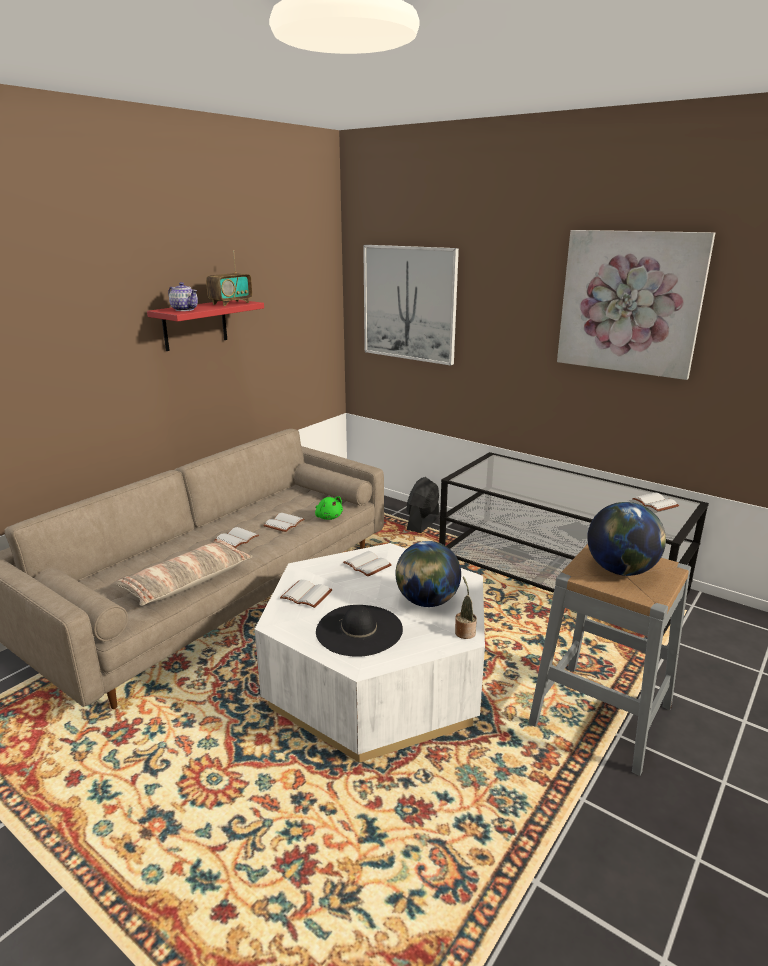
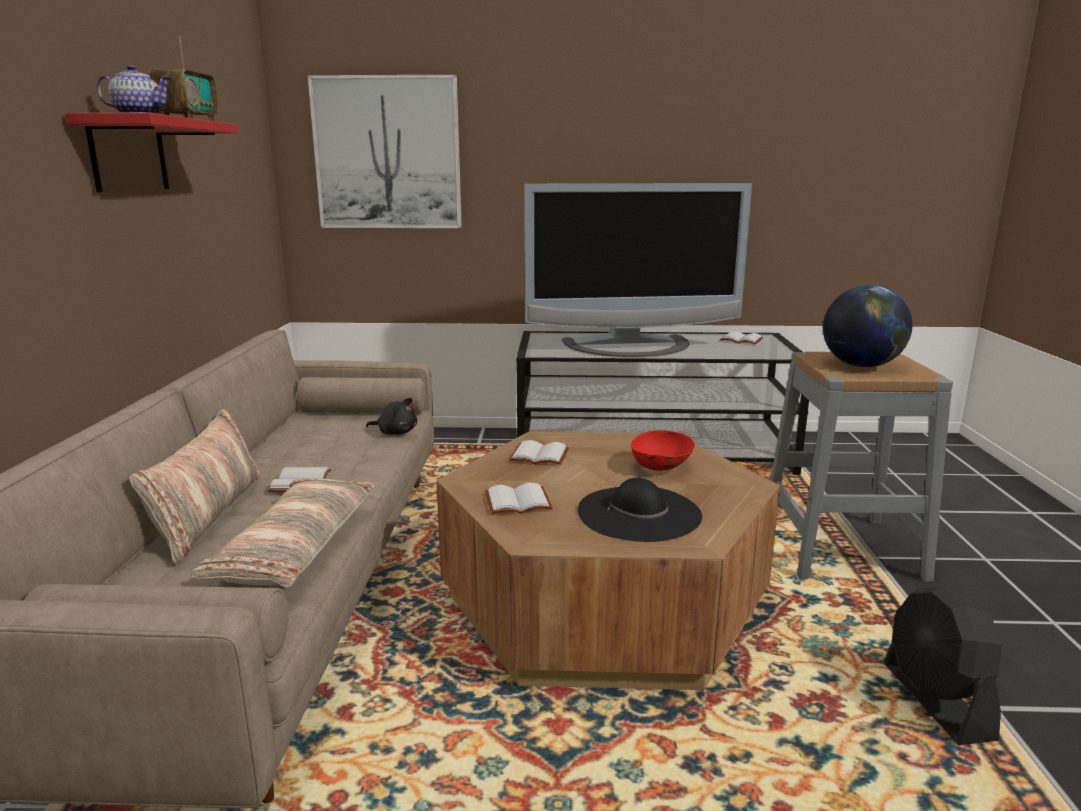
camera: 35 degrees left, 5 degrees down
(177, 546) = (208, 514): none -> pillow
(284, 524) = (347, 451): white book -> none
(328, 517) = (395, 432): green plush toy -> black plush toy
(376, 678) = (603, 600): white coffee table -> brown coffee table
(423, 522) = (450, 441): black fan -> black fan (936, 701)
(427, 601) = (661, 467): globe -> red bowl
(464, 632) = (742, 480): potted plant -> none
(543, 487) = (630, 346): none -> television
(629, 303) = (677, 128): picture -> none

